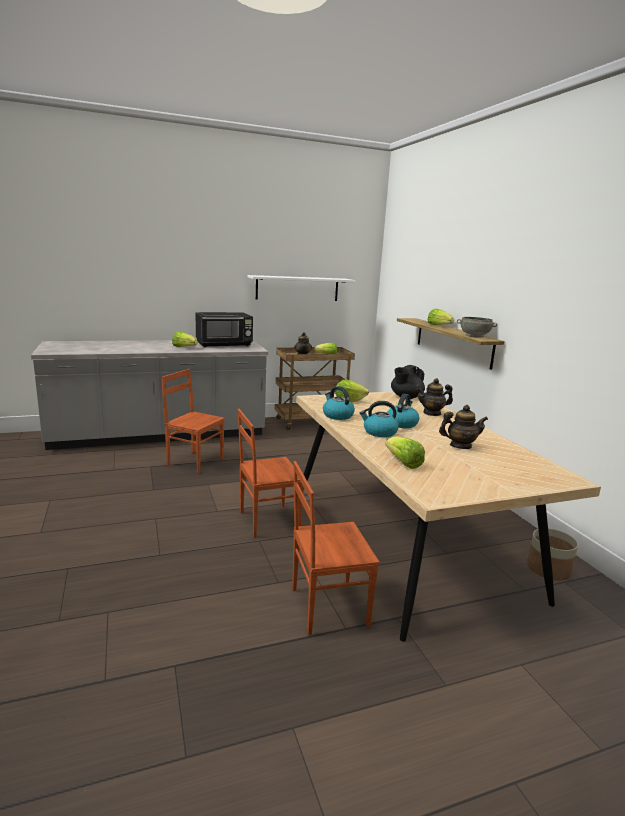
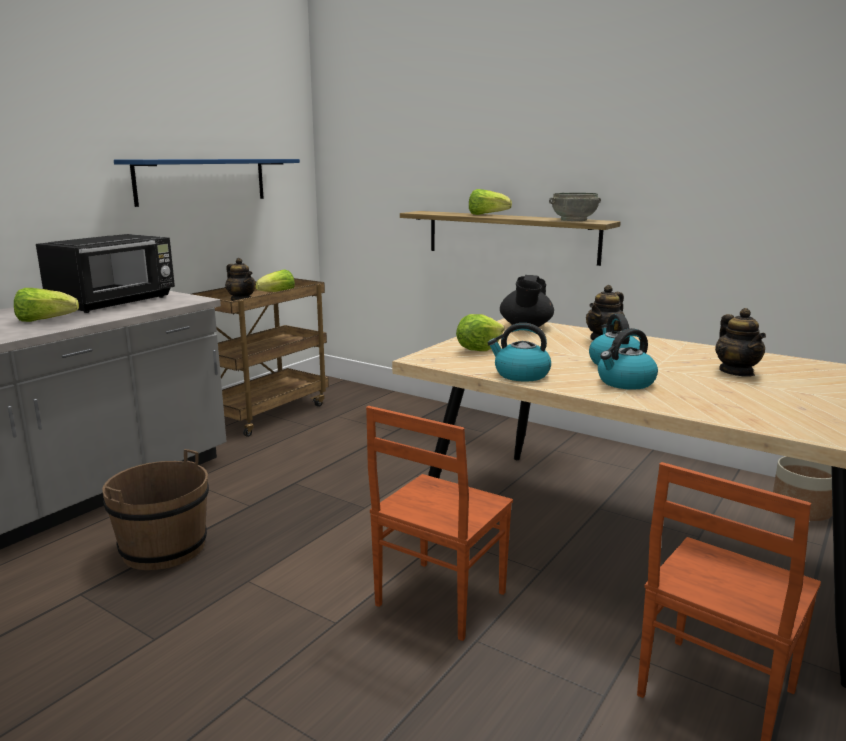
camera: 35 degrees left, 0 degrees up
(195, 461) = (163, 548): brown chair -> brown bucket
(297, 288) = (202, 180): white shelf -> blue shelf
(403, 463) = (755, 415): lettuce -> none
(460, 446) = (736, 372): teapot -> teapot turned 120 degrees clockwise

